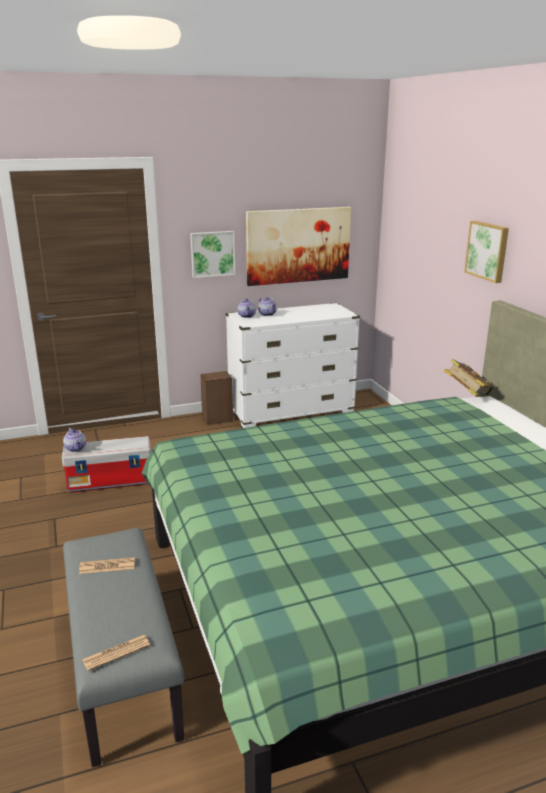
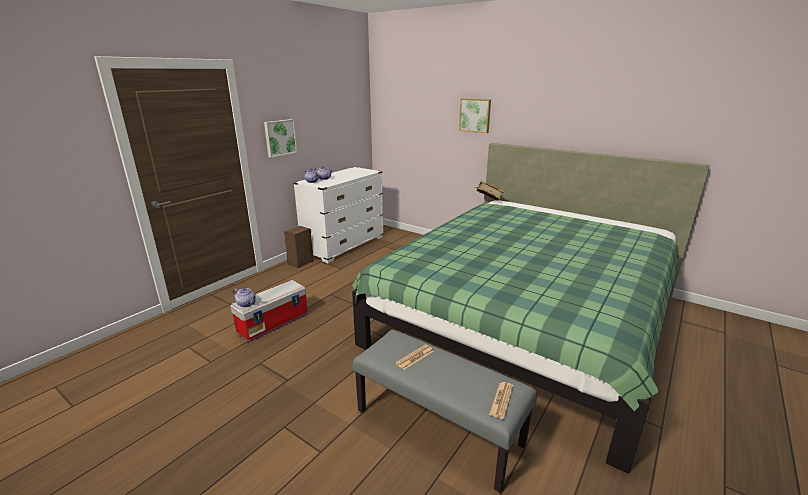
camera: 35 degrees left, 0 degrees up
(298, 245) = (330, 128): picture -> none

